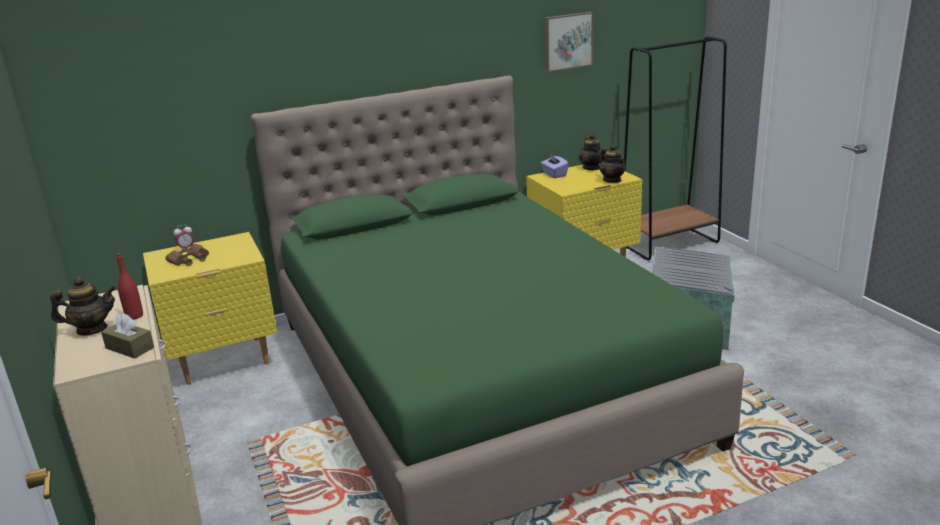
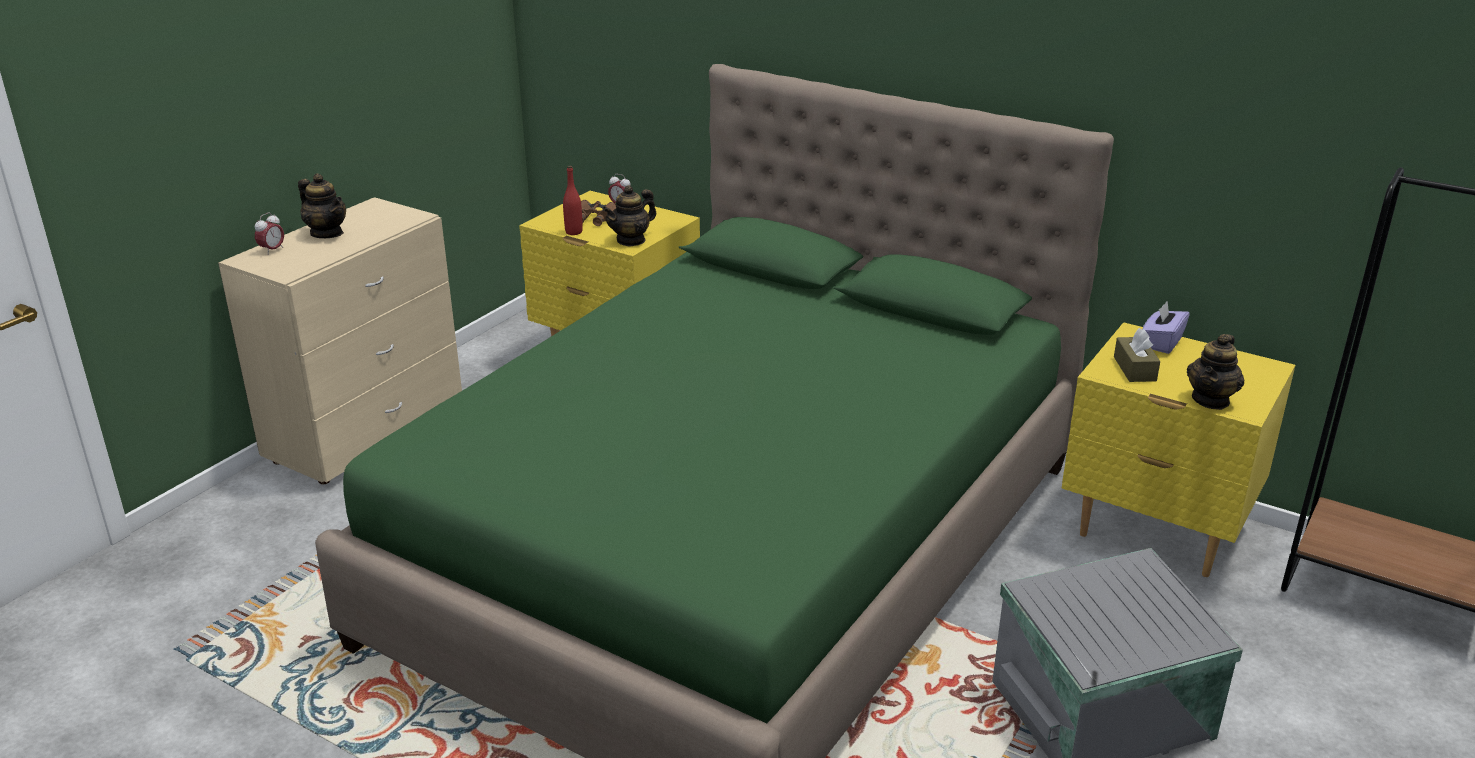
camera: 55 degrees right, 5 degrees up
(79, 357) = (272, 250): none -> alarm clock
(130, 348) = (300, 264): brown tissue box -> brown tissue box (1134, 369)
(134, 316) = (366, 239): red bottle -> red bottle (574, 232)
(567, 41) = (1270, 110): picture -> none
(591, 168) = (1242, 365): teapot -> teapot (631, 240)

